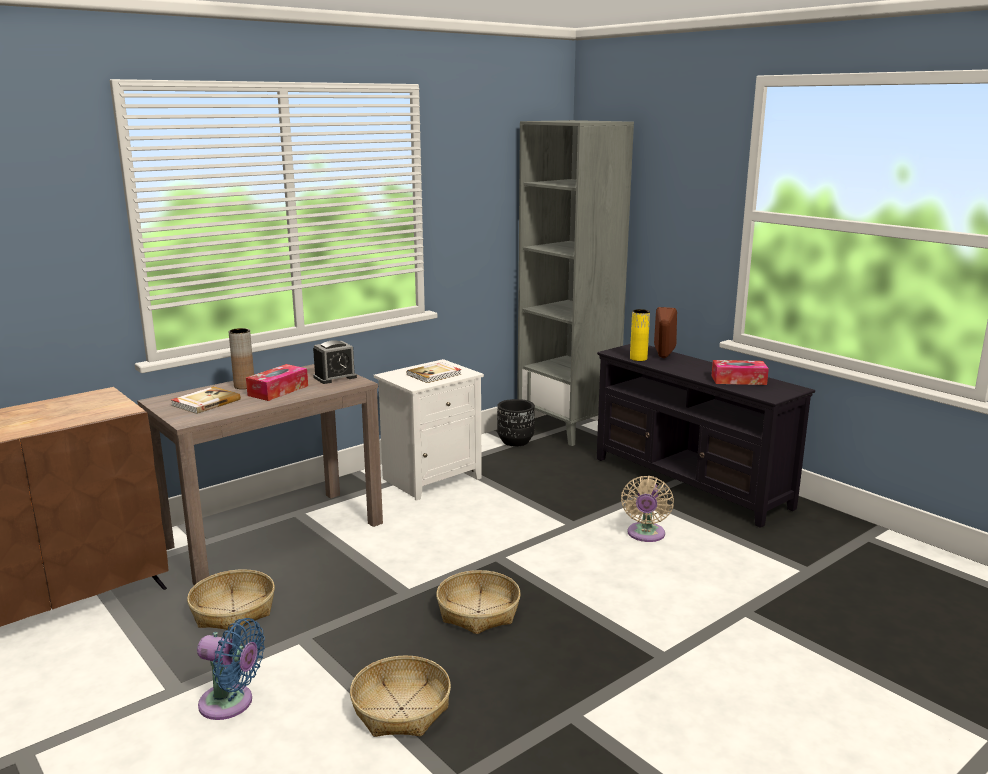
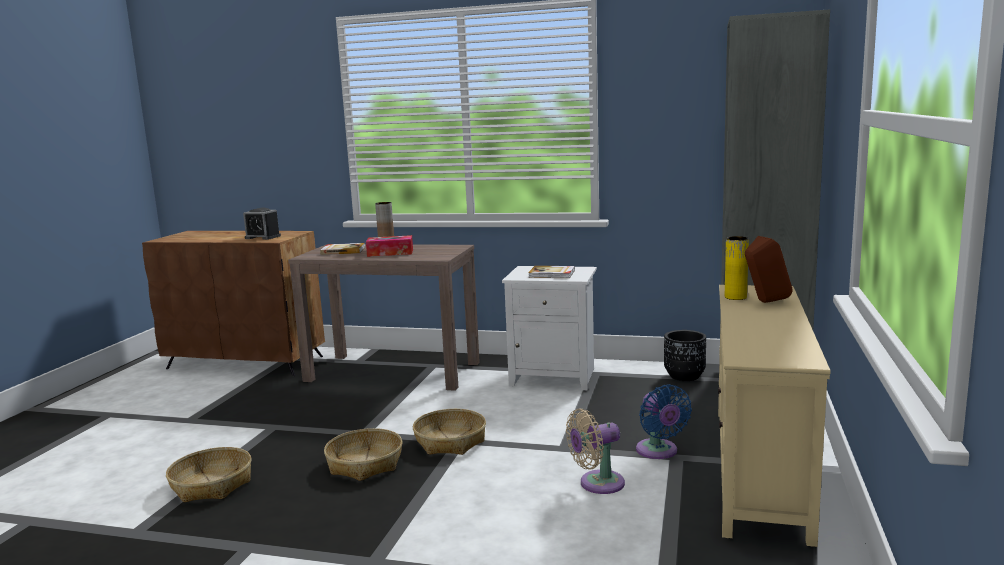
camera: 55 degrees right, 5 degrees down
(231, 703) = (184, 438): blue fan -> blue fan (658, 452)
(233, 611) = (285, 399): basket -> basket (450, 441)
(335, 377) = (441, 253): alarm clock -> alarm clock (263, 237)
(690, 483) = (760, 470): black tv stand -> beige tv stand
(738, 380) = (768, 337): tissue box -> none

